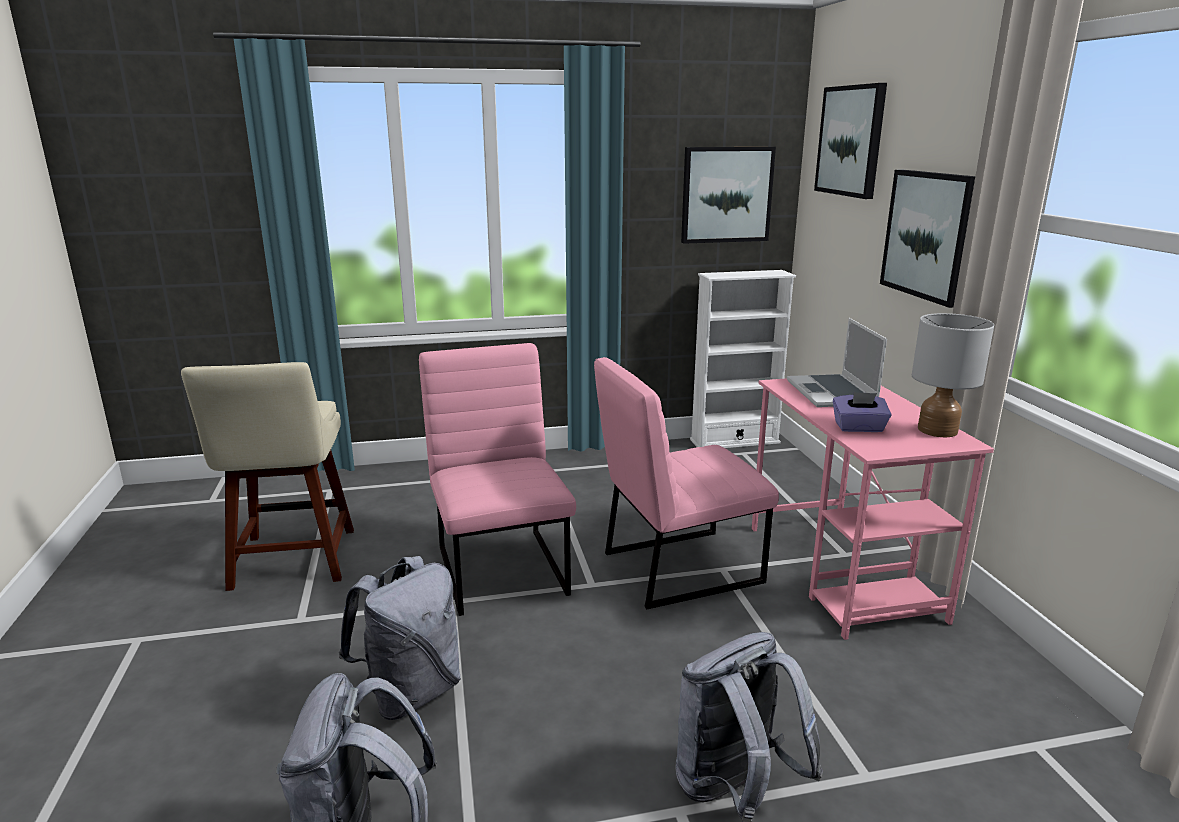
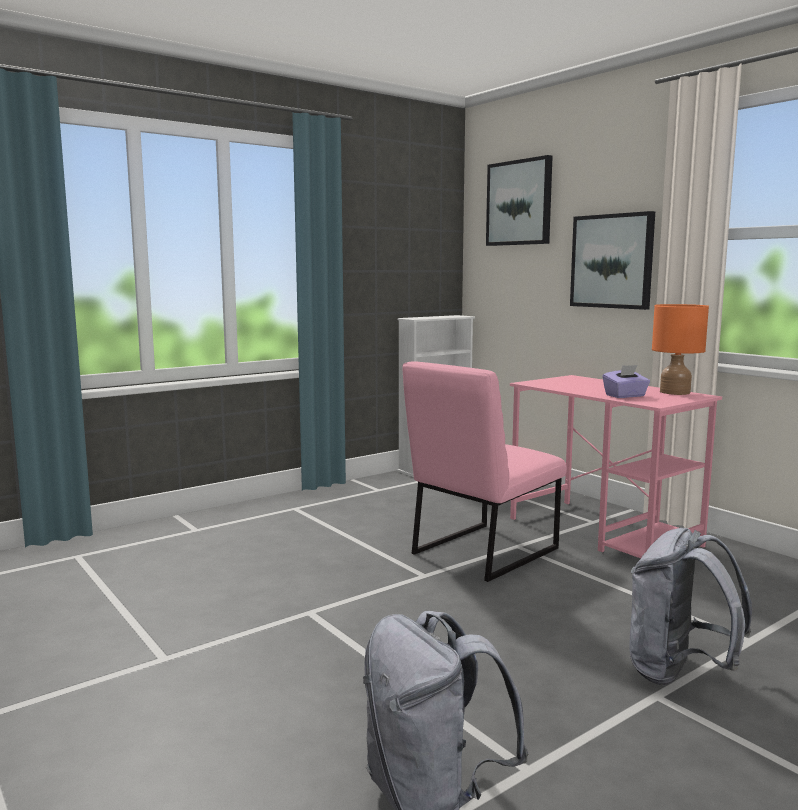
camera: 25 degrees left, 10 degrees down
(291, 562) = (99, 617): beige stool -> none
(410, 693) = (347, 683): grey backpack -> none
(501, 567) = (329, 579): pink chair -> none
(726, 195) = (413, 251): picture -> none
(832, 393) = (574, 384): laptop -> none
(937, 430) = (674, 392): grey table lamp -> orange table lamp

